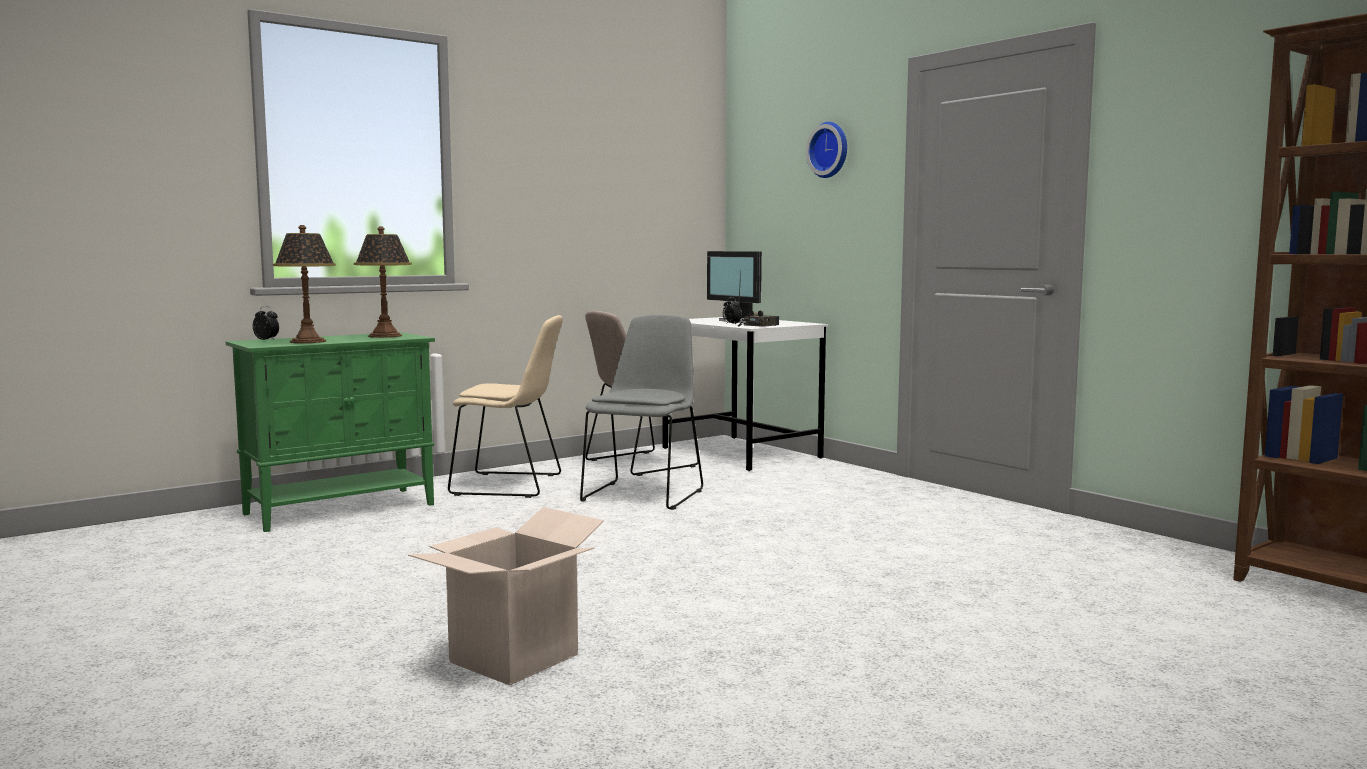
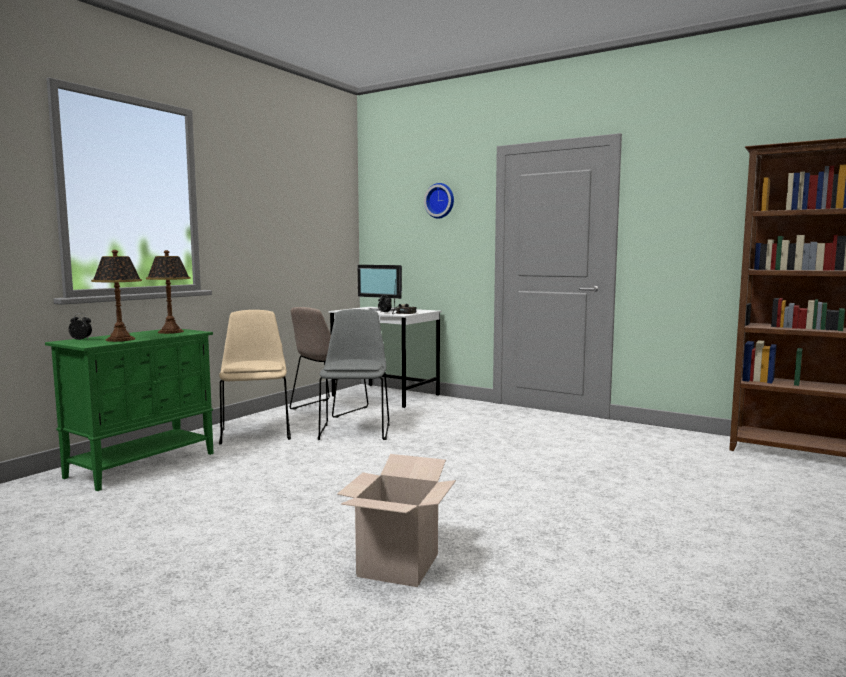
camera: 20 degrees left, 0 degrees up
(511, 485) = (256, 433): beige chair -> beige chair turned 90 degrees counterclockwise

